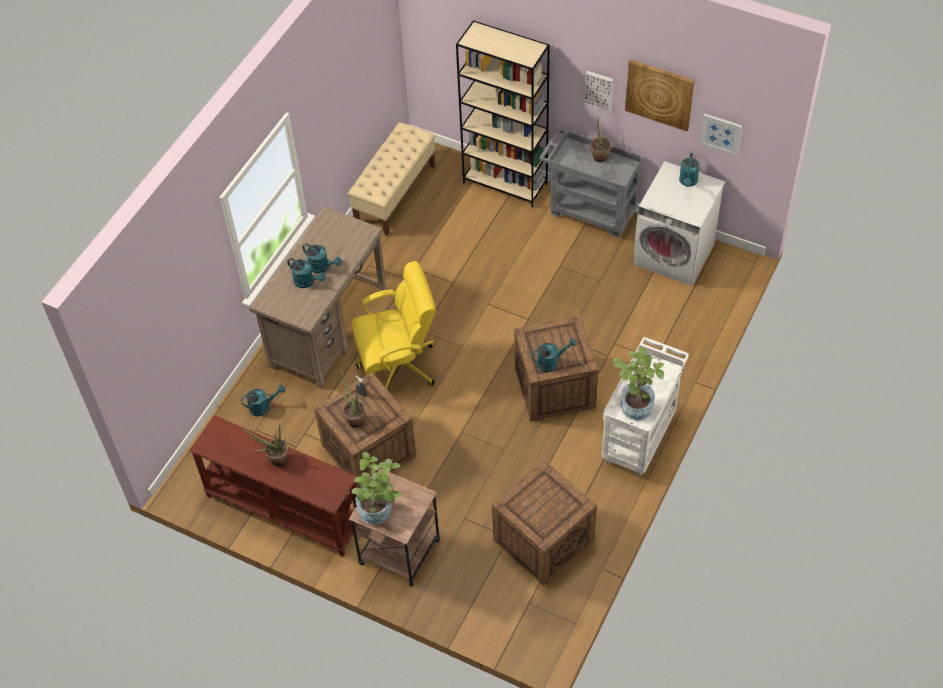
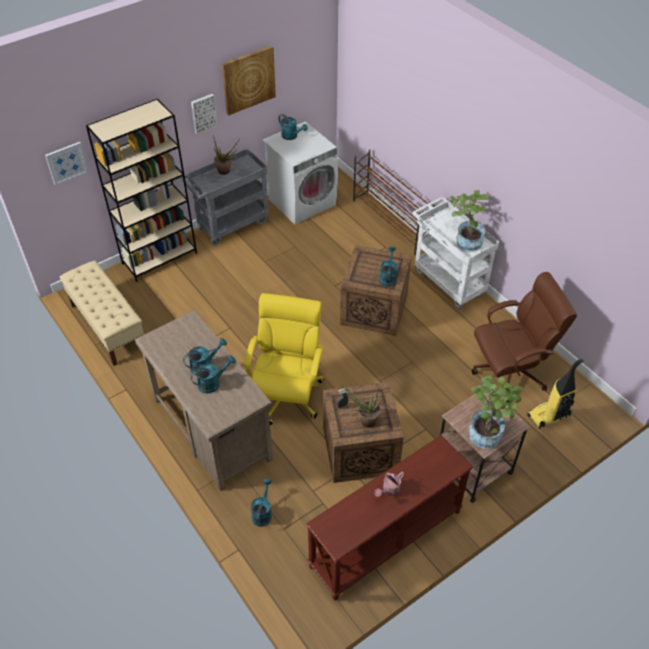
camera: 65 degrees left, 5 degrees down
(275, 459) = (389, 490): potted plant -> watering can
(504, 596) = (548, 416): none -> vacuum cleaner
(543, 542) = (509, 372): crate -> brown office chair
(698, 348) = (390, 224): none -> brown shoe rack
(721, 133) = (296, 80): picture -> picture (66, 163)

